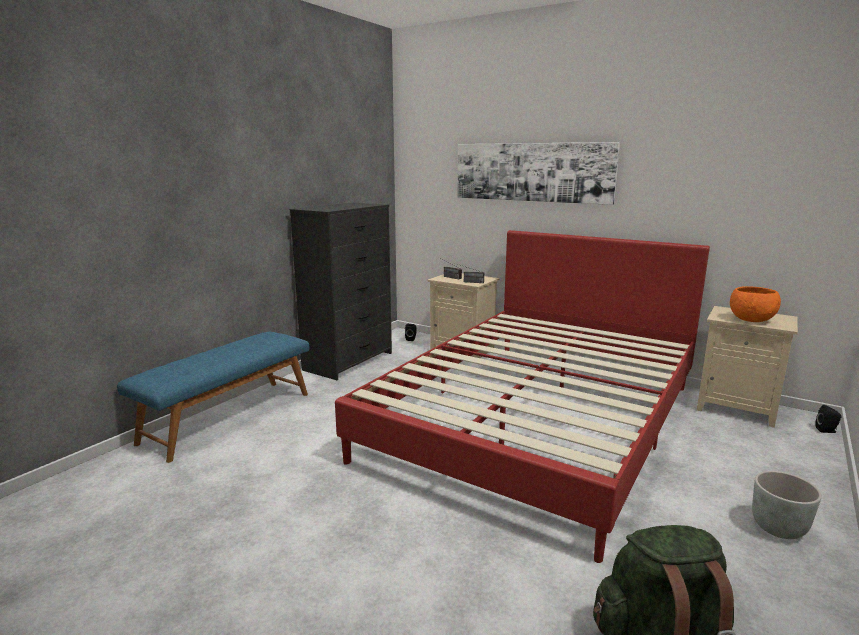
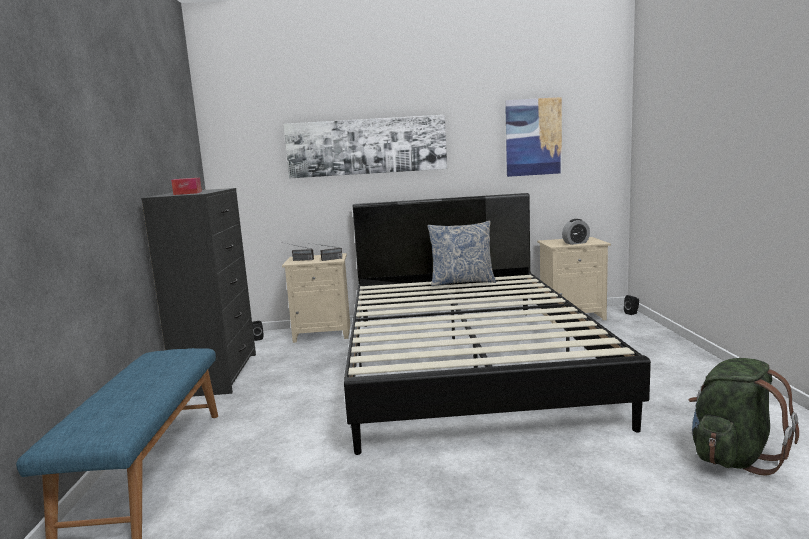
camera: 35 degrees left, 5 degrees down
(330, 207) = (188, 193): none -> tissue box
(538, 420) = (466, 363): red bed -> black bed
(598, 334) = (462, 282): none -> pillow
(732, 176) = (533, 137): none -> picture
(751, 320) = (575, 243): orange bowl -> alarm clock
(779, 529) = (688, 371): grey planter -> none

